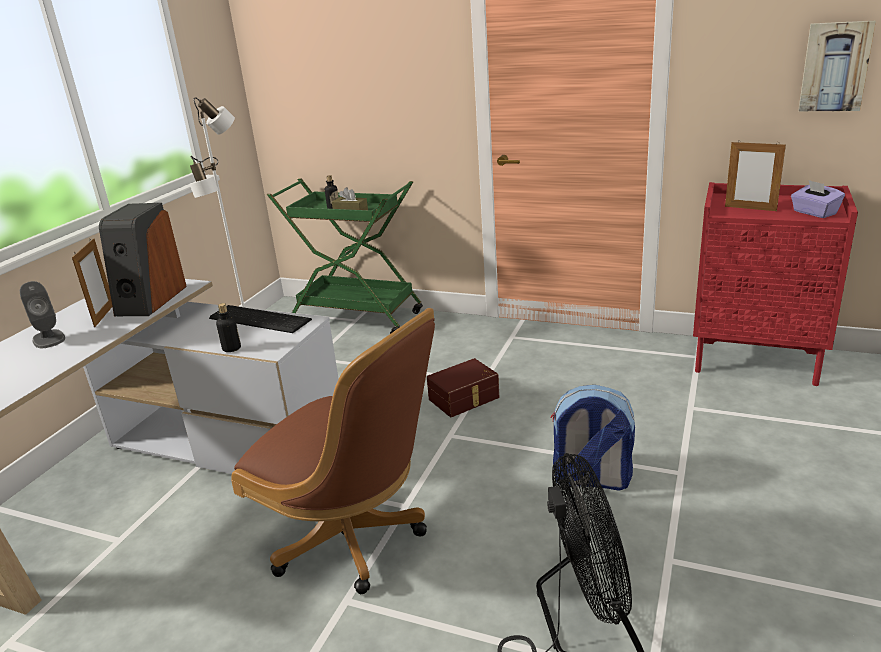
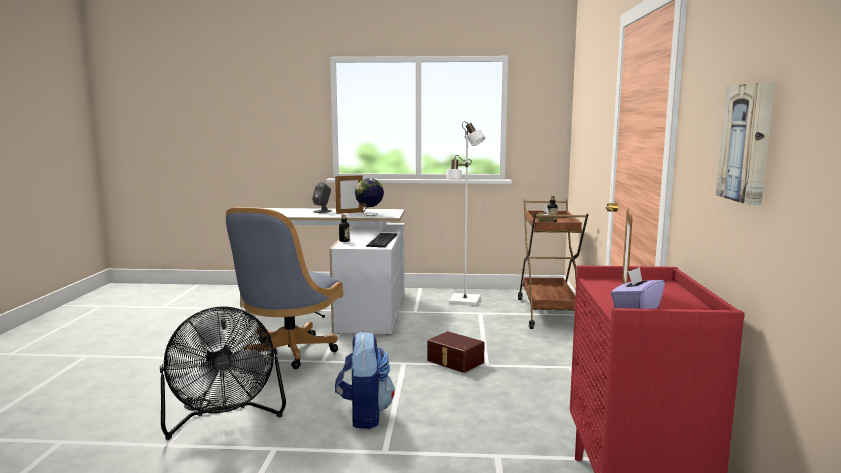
camera: 70 degrees right, 15 degrees down
(150, 300) = (369, 214): speaker -> globe
(356, 319) = (547, 314): green cart -> brown cart
(359, 544) = (287, 355): brown office chair -> blue office chair

